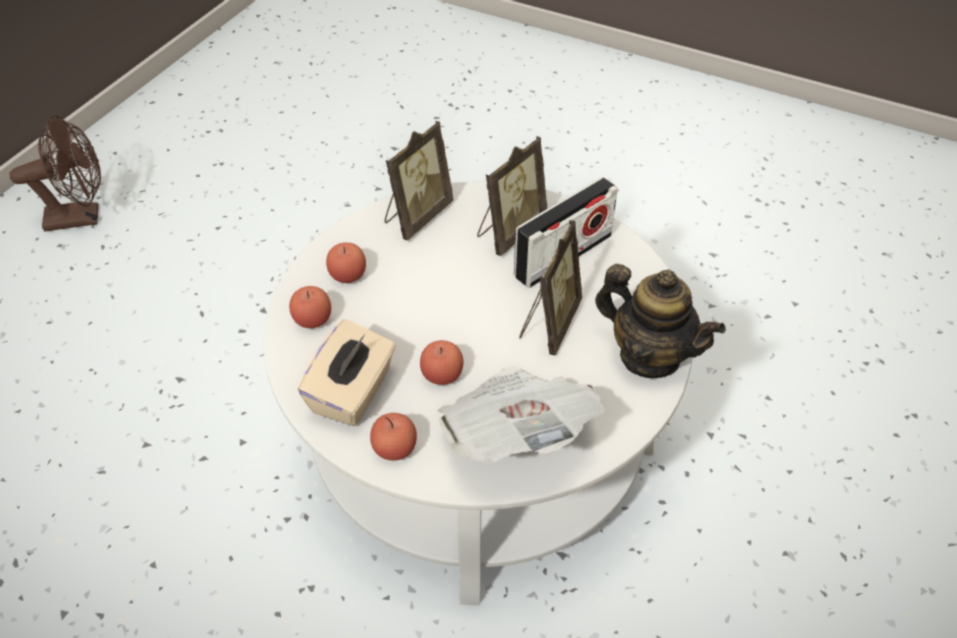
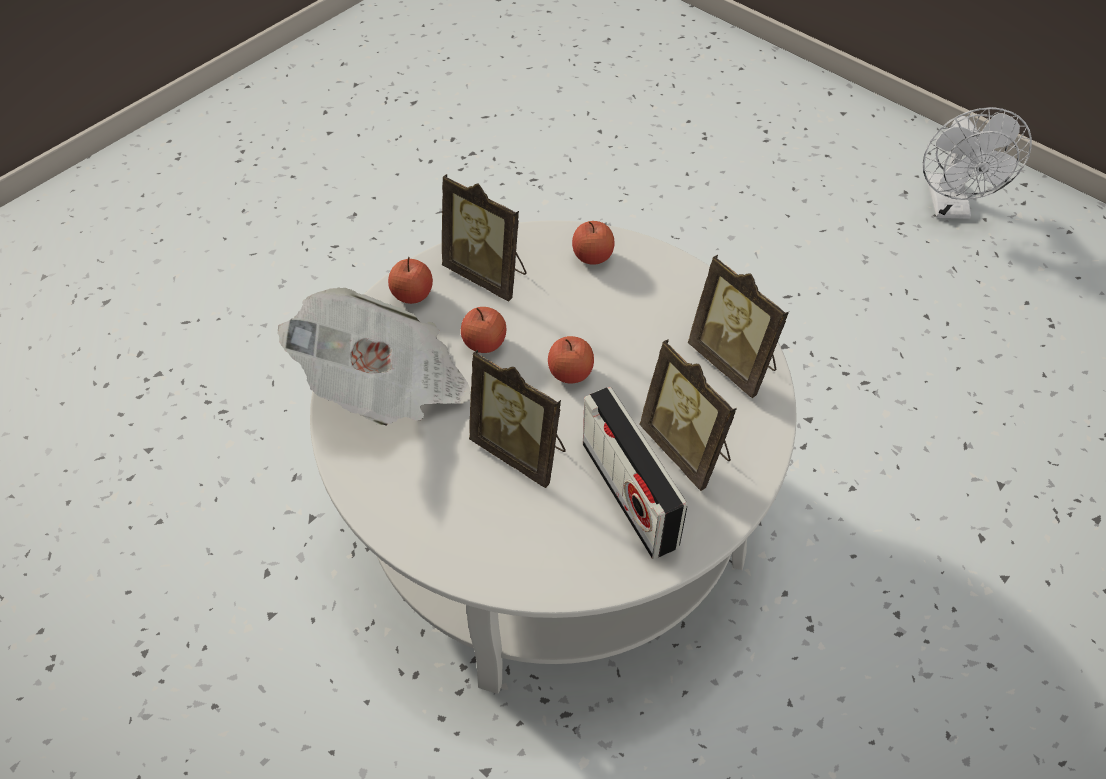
camera: 105 degrees right, 5 degrees up
(82, 217) = (950, 207): brown fan -> white fan
(348, 275) = (649, 289): apple -> apple (570, 373)
(352, 393) = (488, 274): beige tissue box -> picture frame
(649, 356) = (439, 536): teapot -> none

